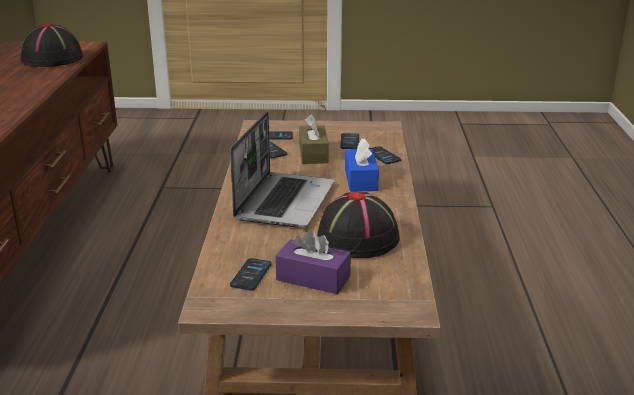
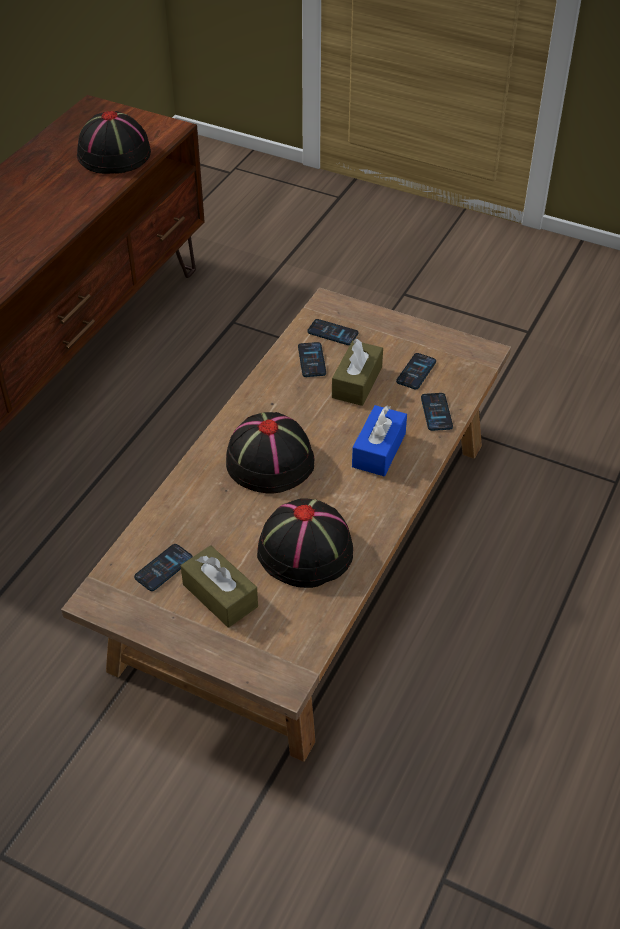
camera: 25 degrees right, 20 degrees up
(284, 201) = (269, 460): laptop -> black hat
(313, 278) = (220, 595): purple tissue box -> brown tissue box

